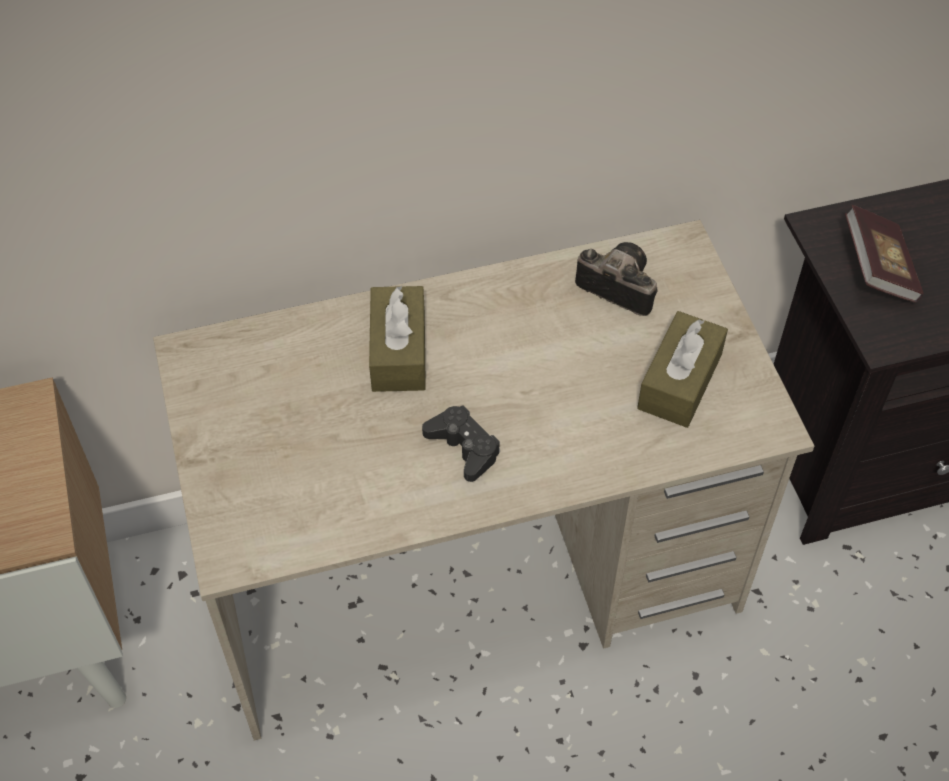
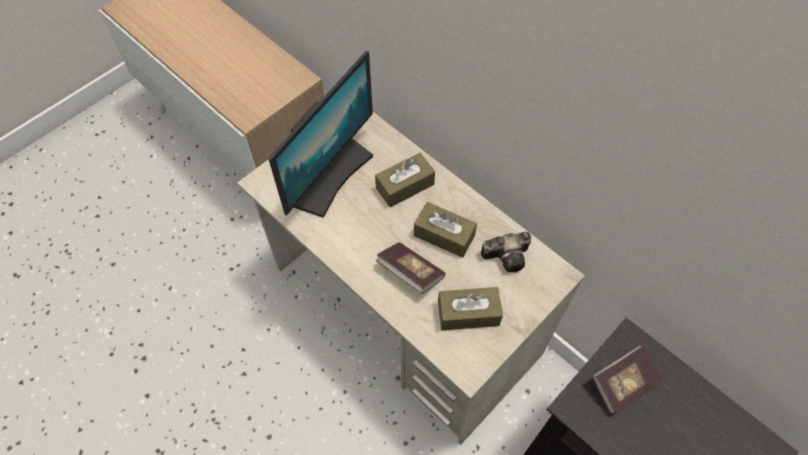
camera: 60 degrees right, 5 degrees up
(300, 444) = (330, 176): none -> monitor
(464, 447) = (368, 239): black game controller -> none
(526, 345) = (444, 235): none -> brown tissue box
(564, 420) = (410, 273): none -> book
(615, 286) = (508, 256): camera -> camera turned 75 degrees clockwise

